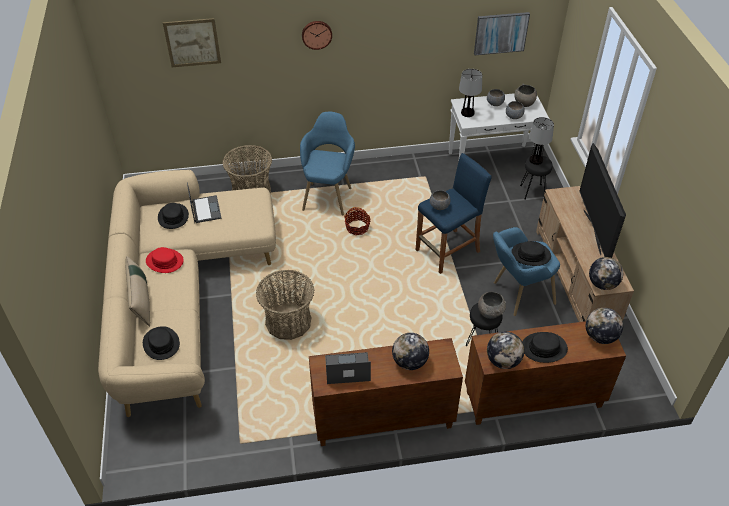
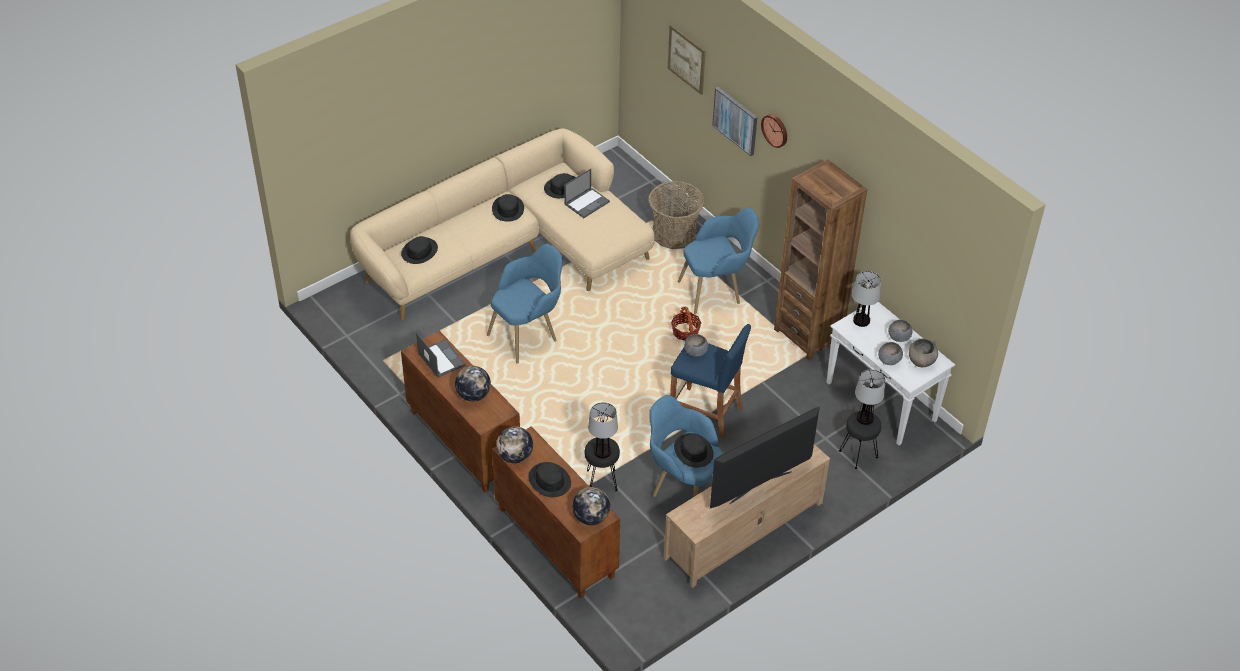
camera: 60 degrees right, 0 degrees up
(141, 301) = (455, 218): beige pillow -> none
(164, 261) = (507, 209): red hat -> black hat
(288, 322) = (529, 334): basket -> blue armchair
(407, 168) = (808, 335): none -> brown bookcase
(490, 313) = (602, 451): grey bowl -> table lamp
(501, 33) = (929, 265): picture -> picture (735, 120)
(602, 284) = (686, 516): globe -> none

